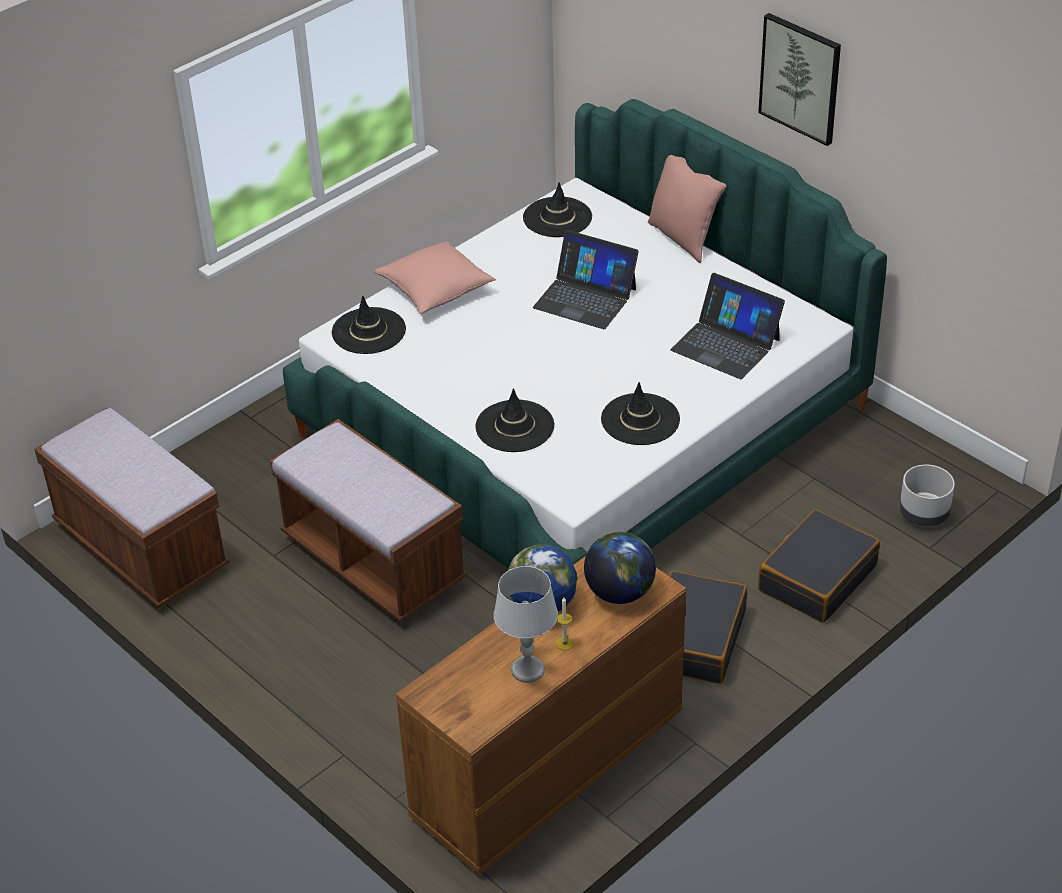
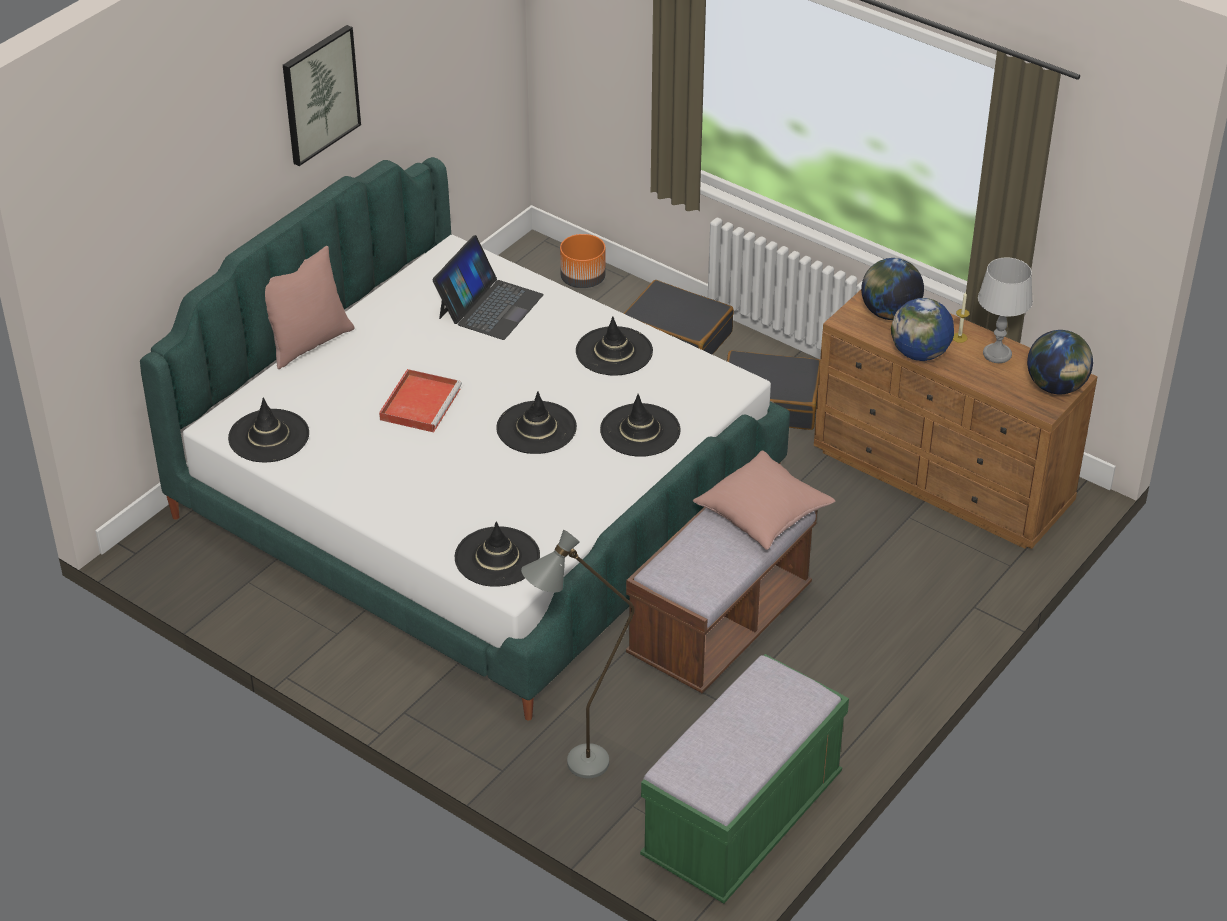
camera: 100 degrees left, 0 degrees up
(141, 549) = (742, 821): brown bench -> green bench
(236, 456) = (574, 769): none -> grey floor lamp
(435, 289) = (413, 515): pink pillow -> pink pillow (763, 513)
(458, 711) = (1056, 387): none -> globe
(534, 363) = (536, 428): none -> black hat
(585, 298) = (420, 403): laptop -> red tray
(924, 514) = (583, 280): grey planter -> orange planter

